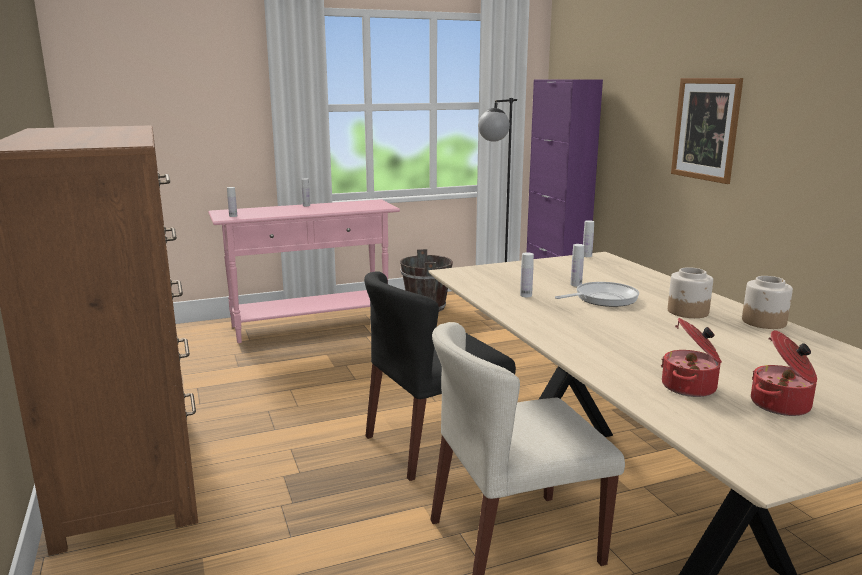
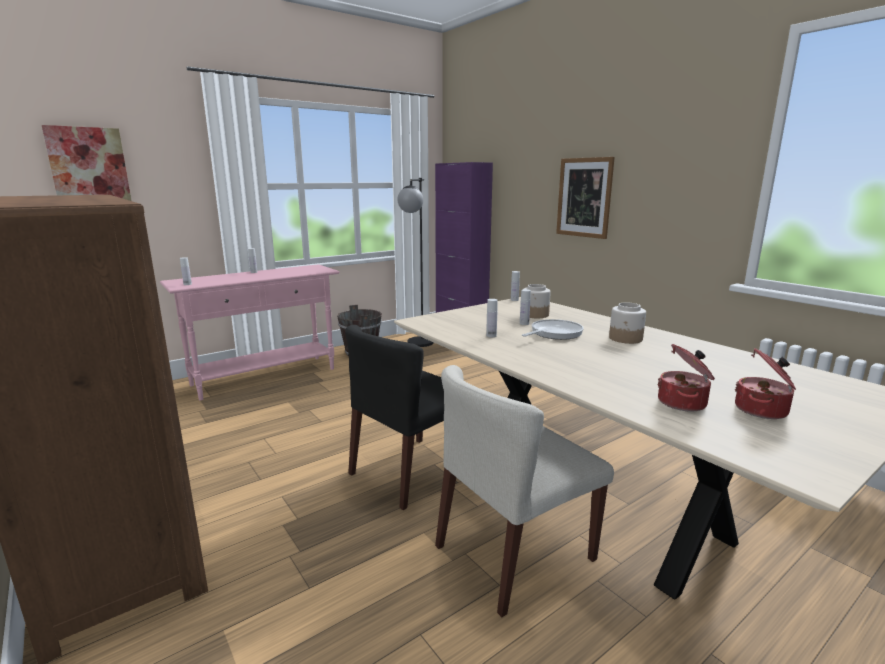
camera: 15 degrees left, 0 degrees up
(149, 91) = (89, 168): none -> picture
(764, 322) = (686, 342): jar -> jar (535, 315)

